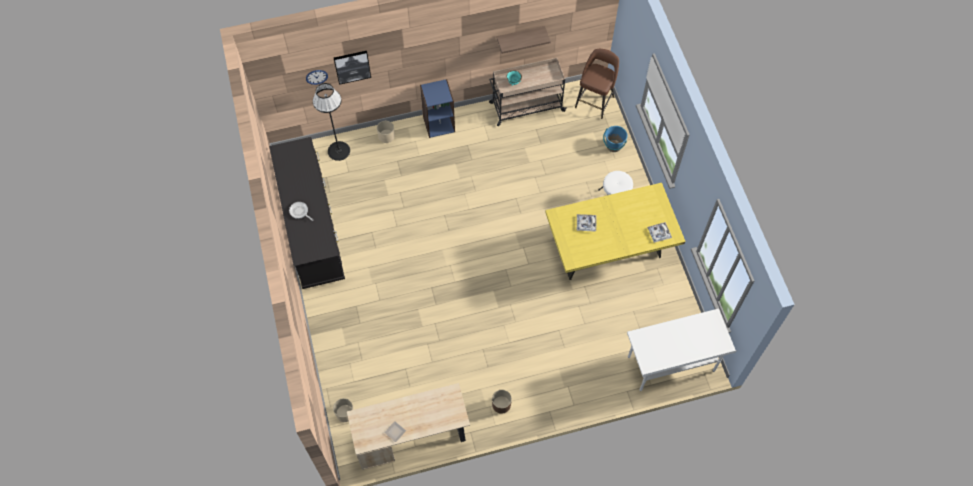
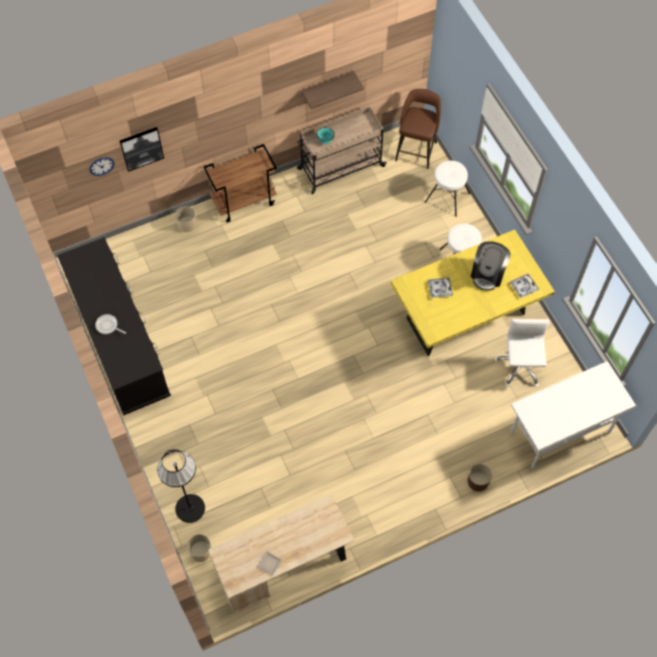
camera: 10 degrees left, 0 degrees up
(339, 151) = (135, 249): black floor lamp -> black floor lamp (190, 508)
(438, 124) = (244, 201): blue bookcase -> brown cart
(501, 404) = (379, 510): brown planter -> brown planter (478, 481)
(613, 146) = (447, 197): blue bucket -> white stool
(630, 217) = (488, 274): none -> coffee machine
(647, 302) = (520, 366): none -> white office chair

